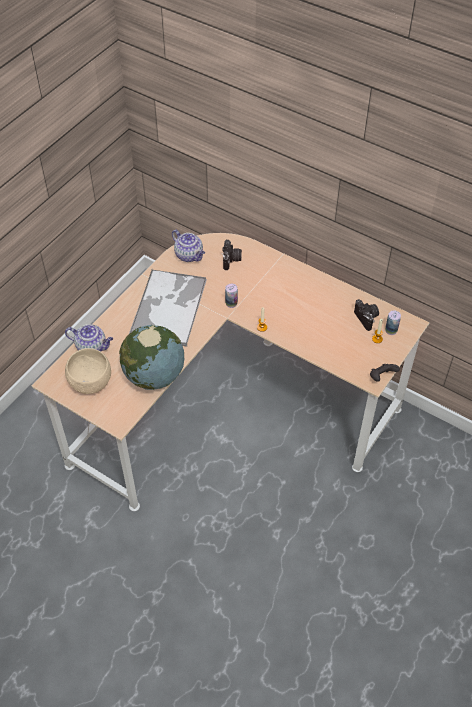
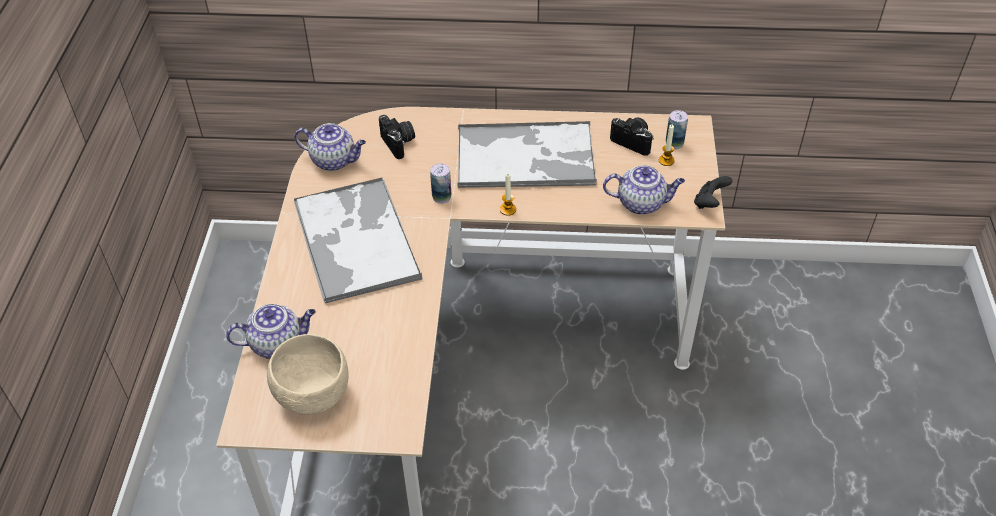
camera: 30 degrees left, 5 degrees down
(154, 376) = (404, 340): globe -> none
(297, 300) = (527, 156): none -> tray
(341, 359) = (642, 203): none -> teapot

